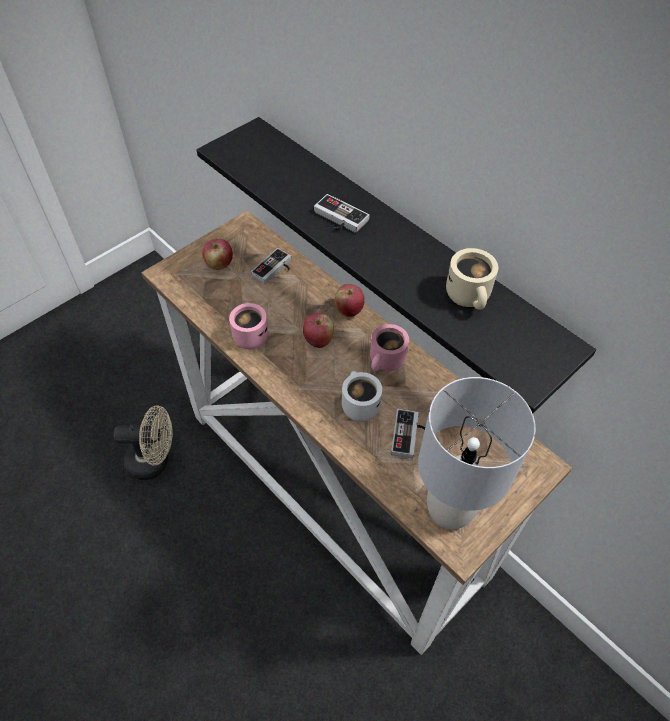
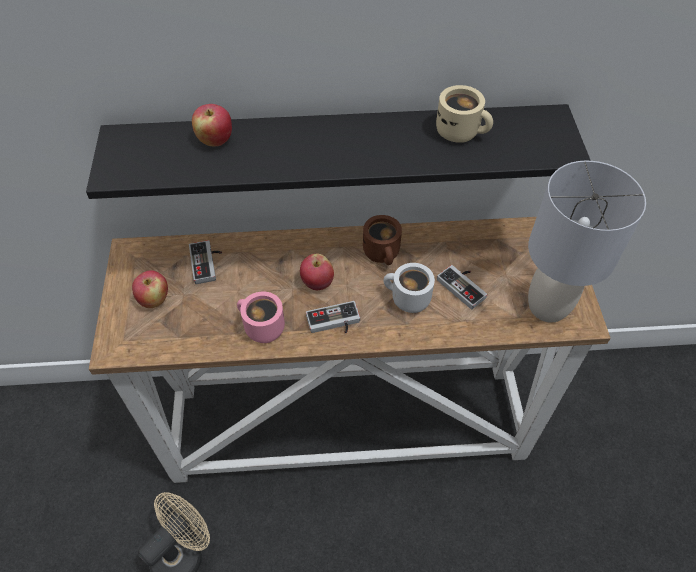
camera: 50 degrees left, 0 degrees up
(338, 219) = (297, 152): game controller -> game controller (334, 323)
(349, 310) = (307, 243): apple -> apple (215, 140)
(387, 362) = (383, 253): pink mug -> brown mug

